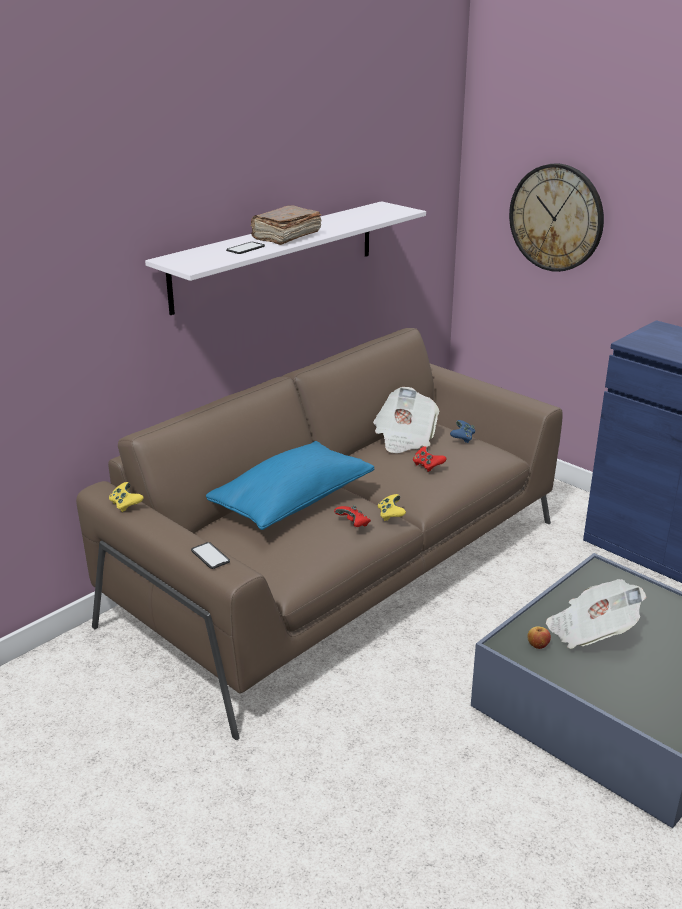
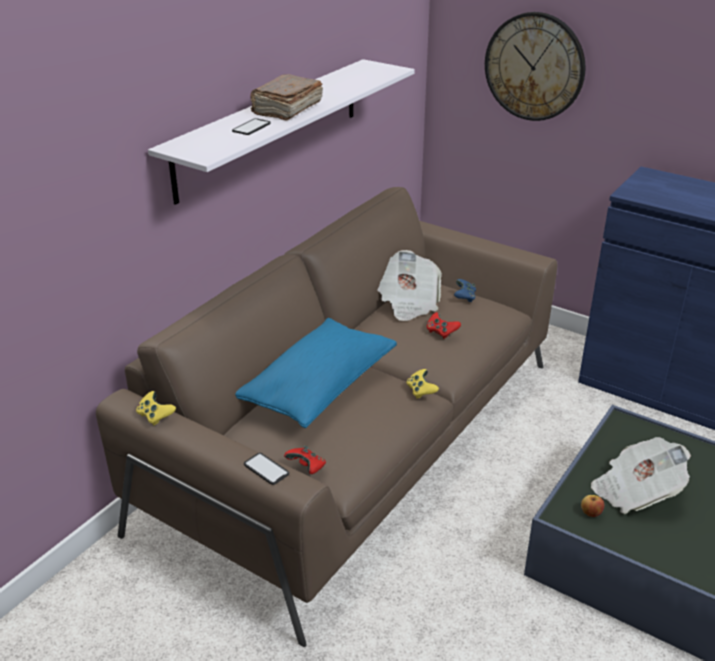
camera: 10 degrees left, 5 degrees up
(353, 524) = (389, 407): red game controller -> red game controller (307, 468)

